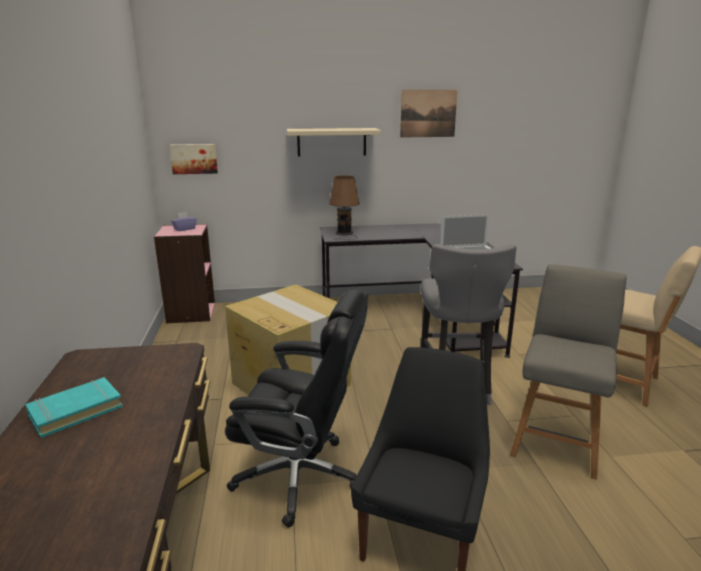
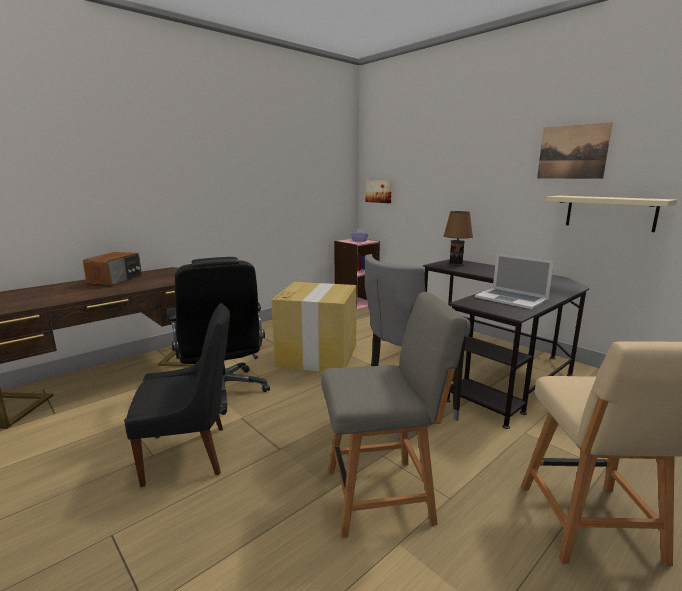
camera: 55 degrees right, 5 degrees down
(75, 411) = (116, 280): turquoise book -> radio
(331, 142) = (472, 181): beige shelf -> beige shelf (610, 213)

